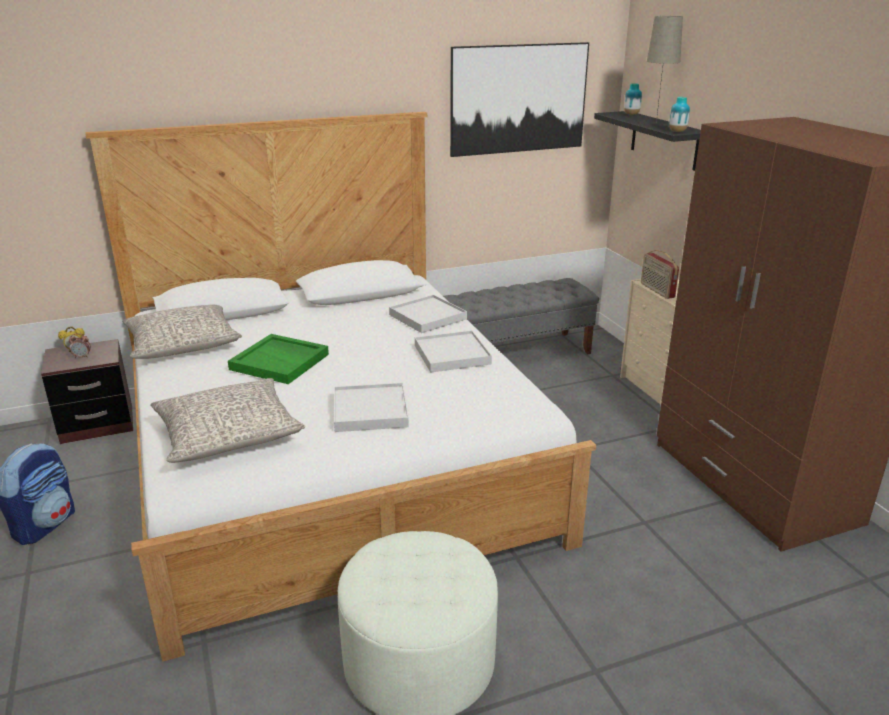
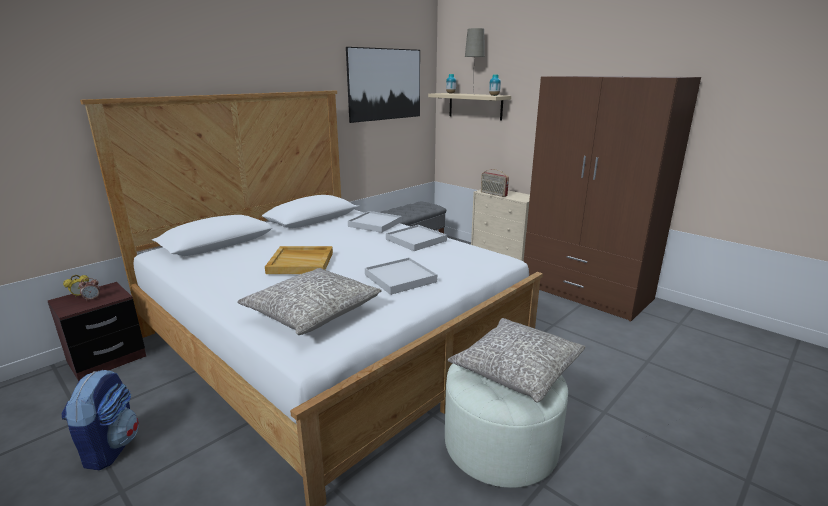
camera: 25 degrees left, 5 degrees down
(183, 344) = (205, 266): grey pillow -> grey pillow (517, 369)
(280, 362) = (301, 262): green tray -> beige tray
(664, 140) = (475, 106): black shelf -> beige shelf

